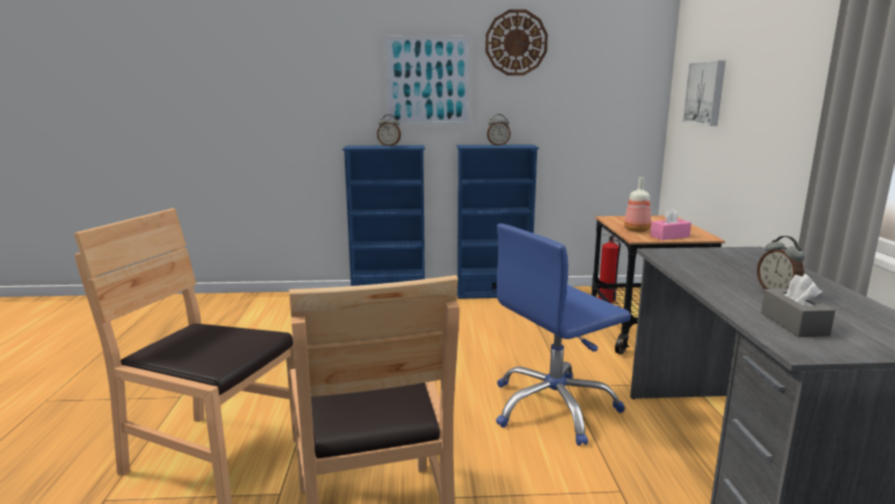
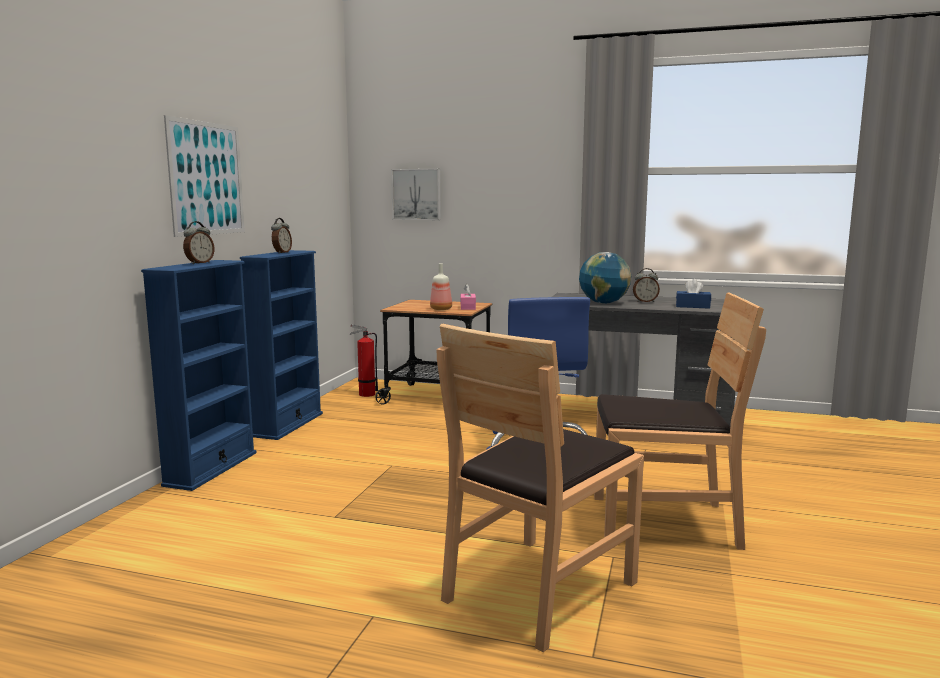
camera: 70 degrees left, 5 degrees down
(516, 43) = (267, 139): wall clock -> none
(710, 272) = (604, 303): none -> globe
(793, 324) = (692, 306): grey tissue box -> blue tissue box

